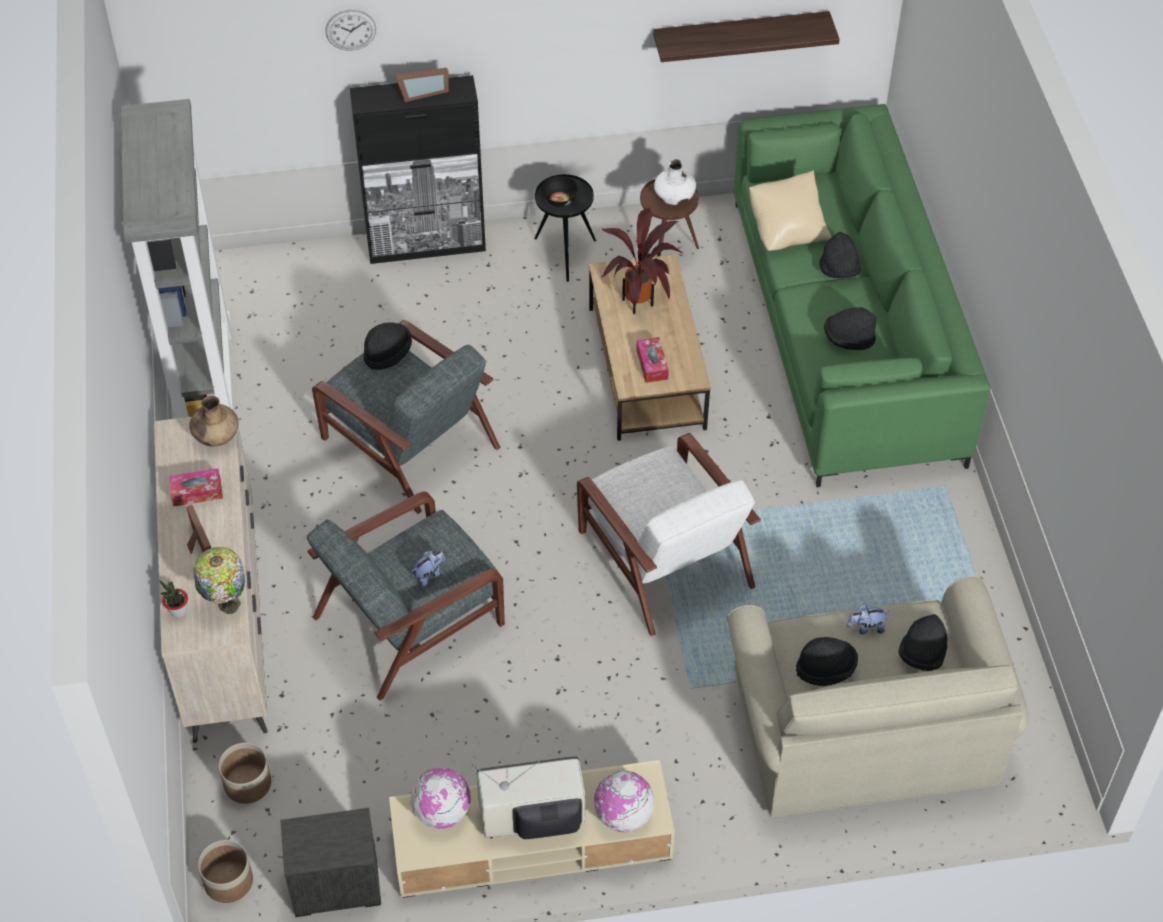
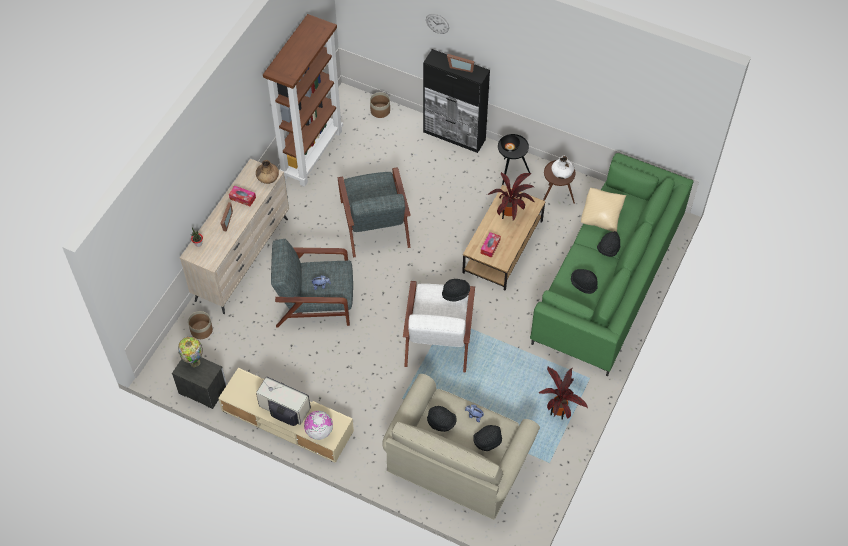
camera: 35 degrees right, 5 degrees up
(206, 389) = (311, 153): grey bookcase -> brown bookcase
(227, 604) = (217, 251): table lamp -> table lamp (194, 361)
(228, 881) = (166, 364): planter -> planter (380, 110)
(388, 353) = (382, 179): black hat -> black hat (456, 293)
(442, 812) = (252, 386): globe -> none
(740, 35) = (625, 112): shelf -> none
(947, 560) = (560, 411): none -> potted plant

